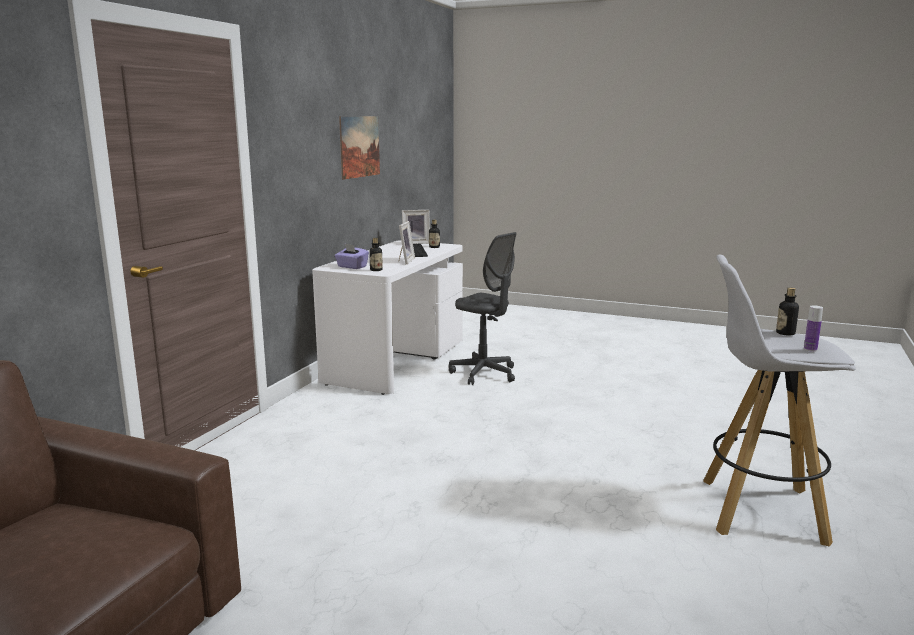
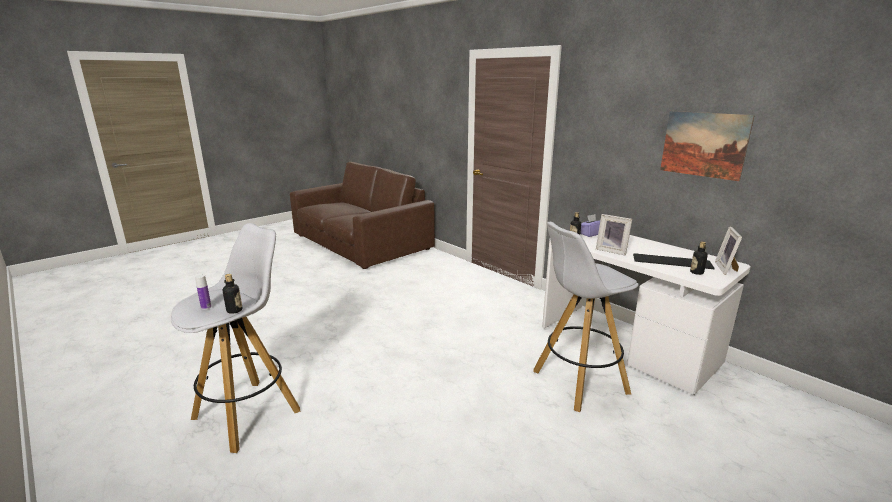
camera: 115 degrees right, 5 degrees up
(484, 374) = (578, 382): grey office chair -> white stool

